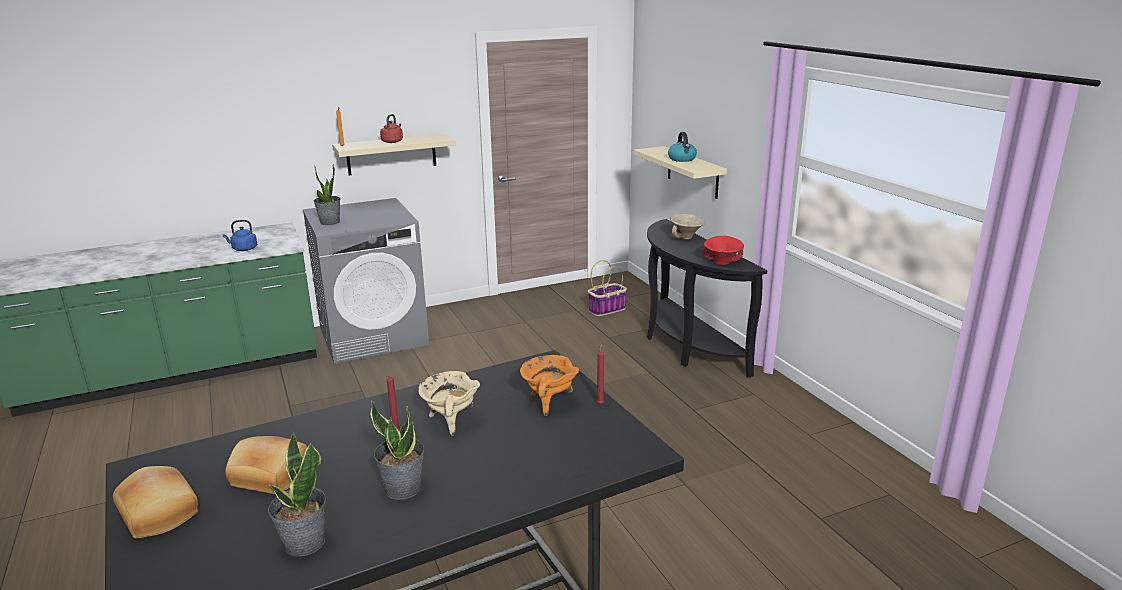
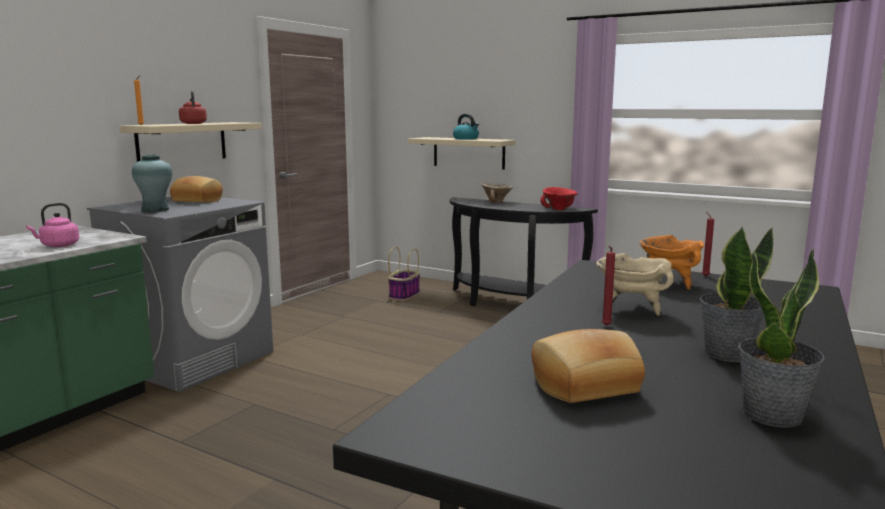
camera: 35 degrees left, 10 degrees down
(161, 513) = (553, 454): bread -> bread (198, 200)
(243, 249) = (58, 245): blue kettle -> pink kettle
(330, 222) = (155, 210): potted plant -> turquoise vase

